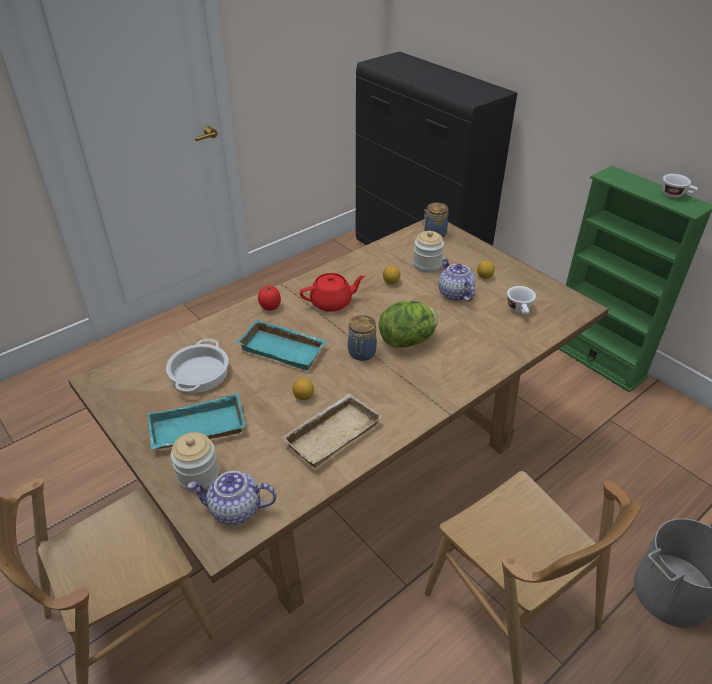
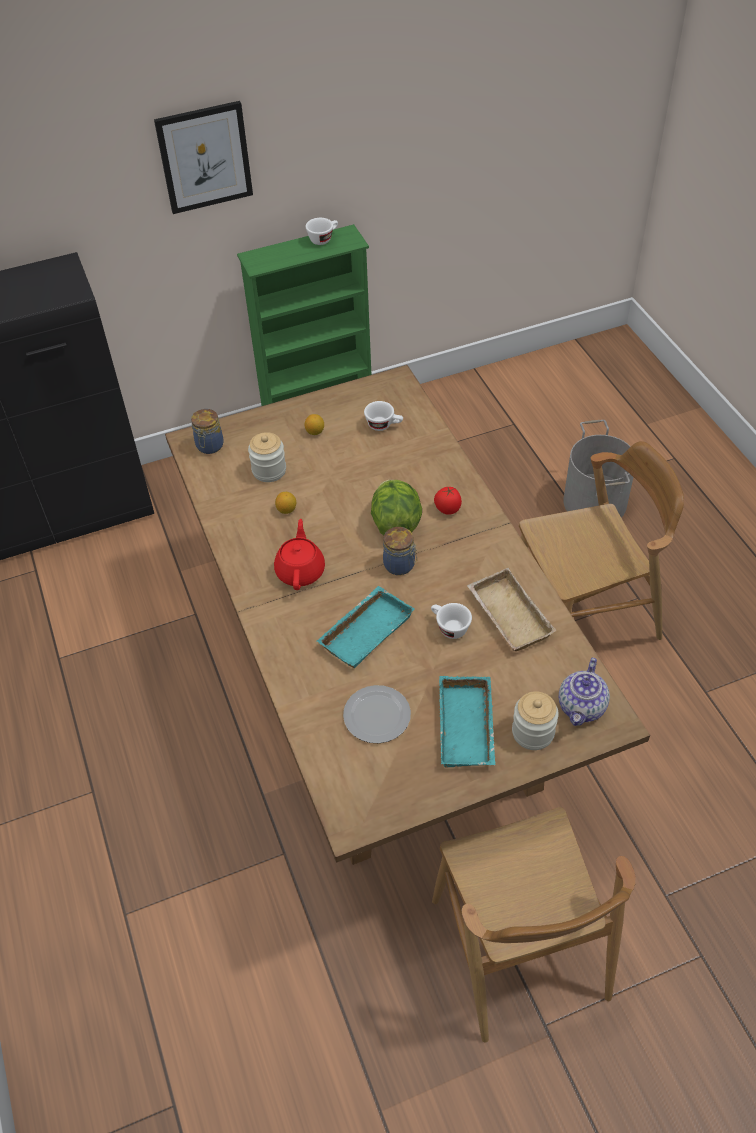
camera: 70 degrees left, 10 degrees up
(199, 373) = (378, 715): cooking pot -> plate
(270, 307) = (282, 630): tomato -> tomato (447, 509)
(303, 396) = (449, 627): lemon -> white cup
(454, 294) = (333, 464): teapot -> none
(628, 69) = (204, 157): none -> picture

